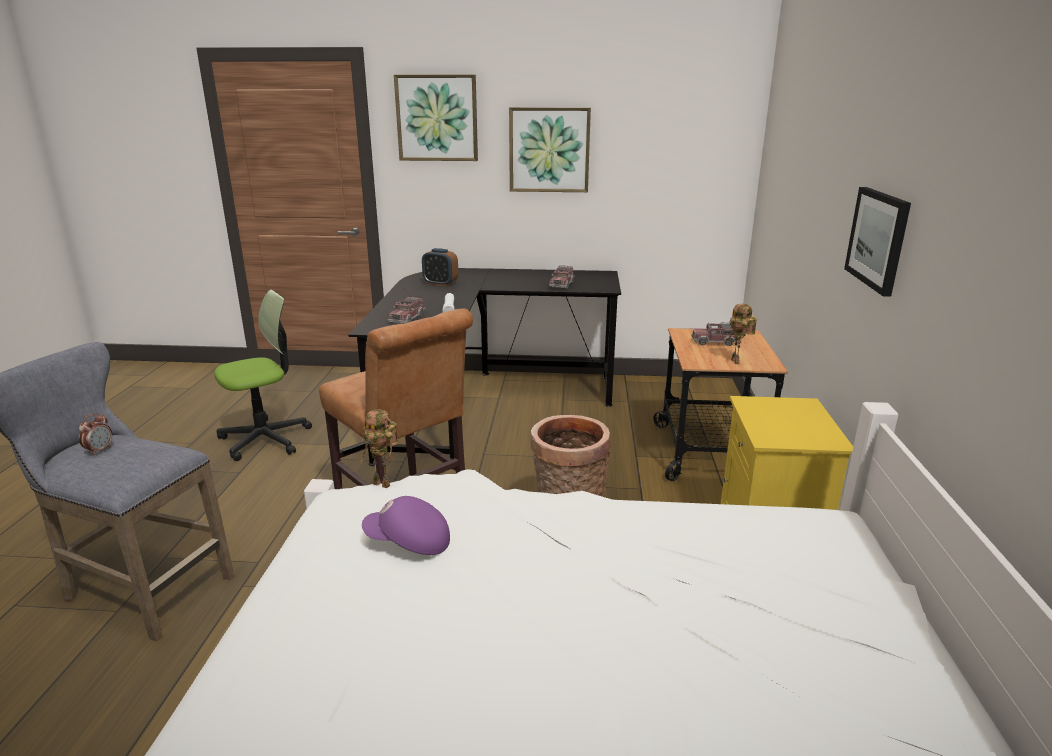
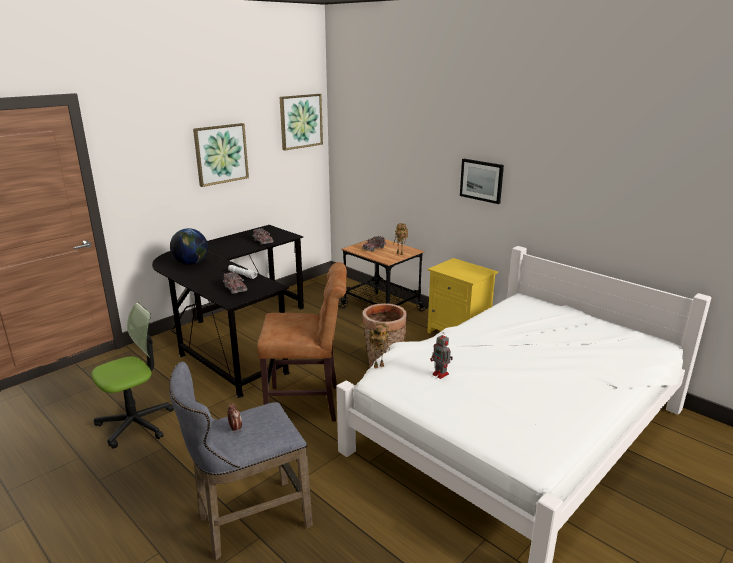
camera: 50 degrees left, 0 degrees up
(265, 439) = (136, 424): office chair -> office chair turned 45 degrees clockwise
(408, 543) = (441, 374): purple cap -> toy robot
(437, 118) = (143, 142): picture -> picture (300, 121)
(440, 283) = (191, 263): alarm clock -> globe

